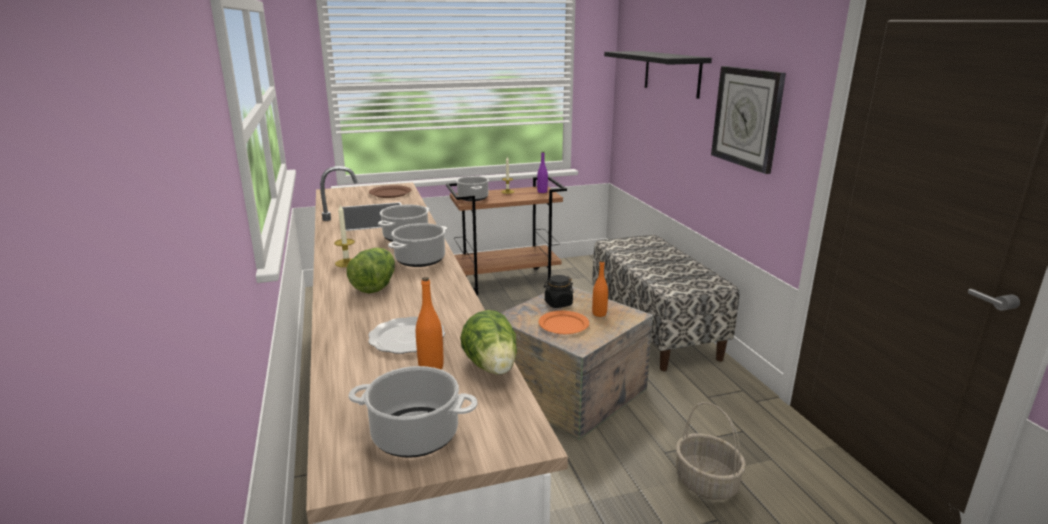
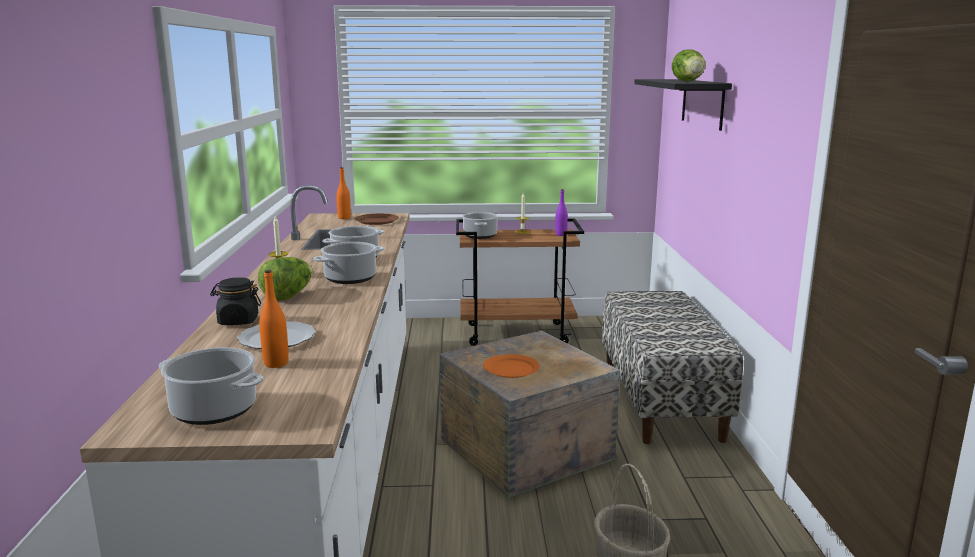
camera: 15 degrees right, 5 degrees down
(492, 367) = (332, 369): lettuce -> lettuce (689, 81)
(558, 303) = (520, 348): black jar -> black jar (238, 321)
(599, 314) = (558, 362): orange bottle -> orange bottle (344, 218)
(747, 117) = (756, 150): wall clock -> none

